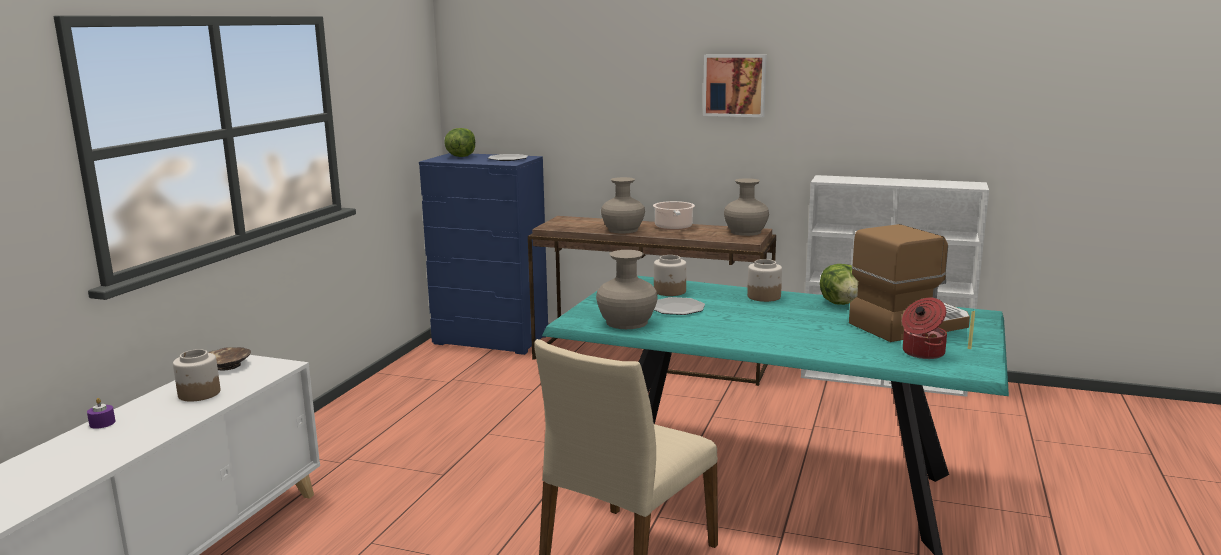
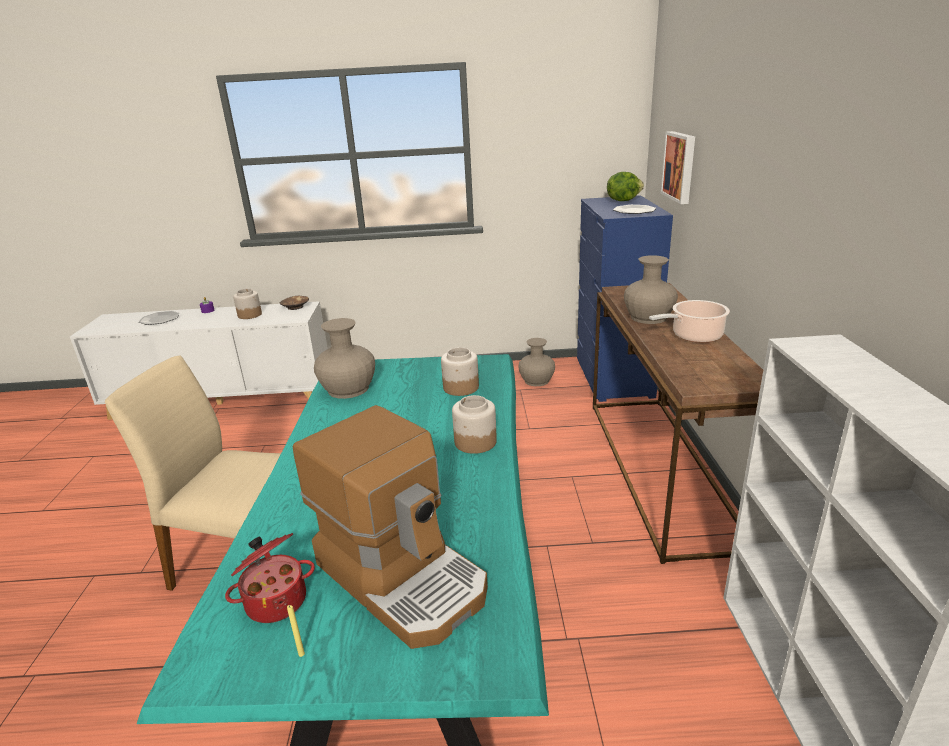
camera: 70 degrees right, 10 degrees up
(677, 308) = (403, 402): plate -> plate (160, 319)
(735, 85) = (805, 157): picture -> picture (680, 166)
(745, 232) = (735, 376): beige vase -> beige vase (536, 380)
(842, 303) = (479, 503): lettuce -> none

